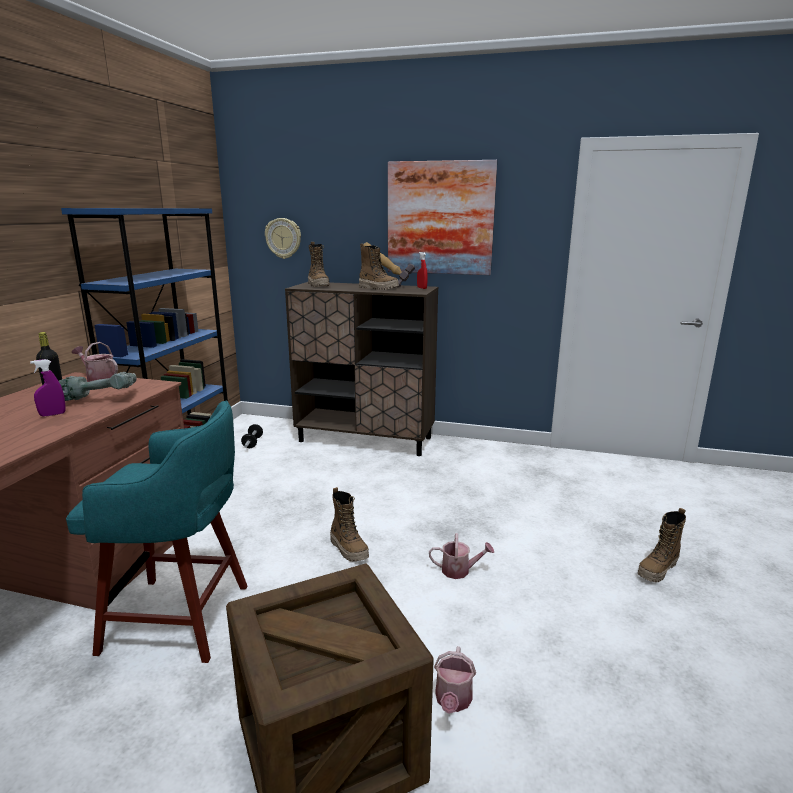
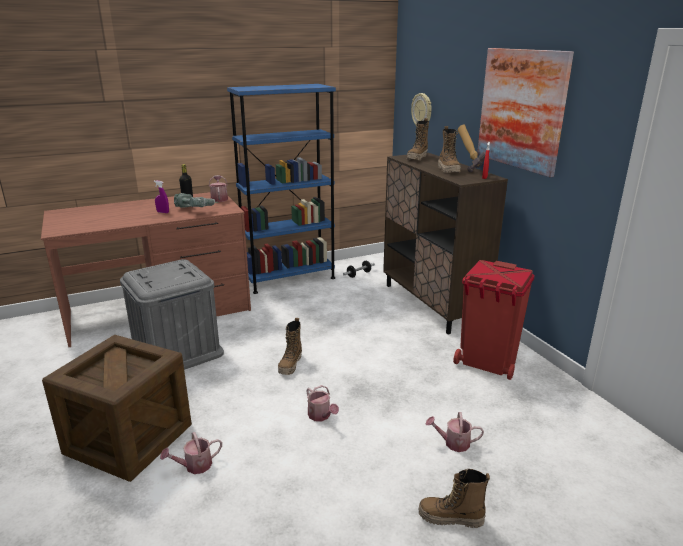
camera: 50 degrees right, 5 degrees up
(181, 618) = (176, 350): turquoise stool -> grey storage box
(483, 462) = (487, 363): none -> red trash can
(568, 524) = (453, 443): none -> watering can

